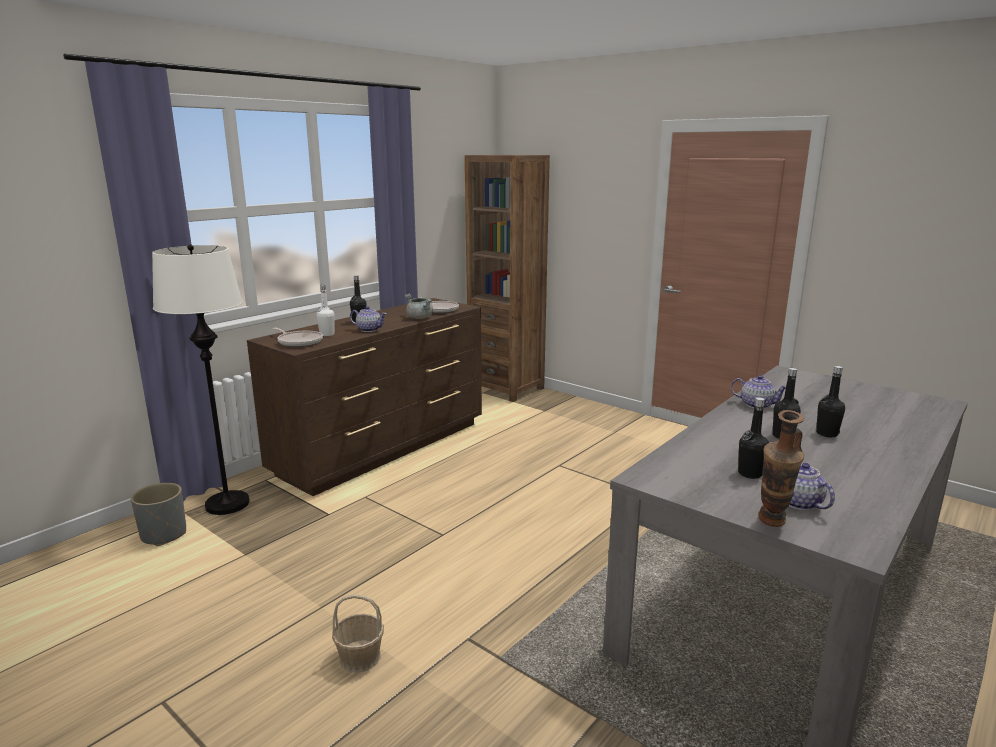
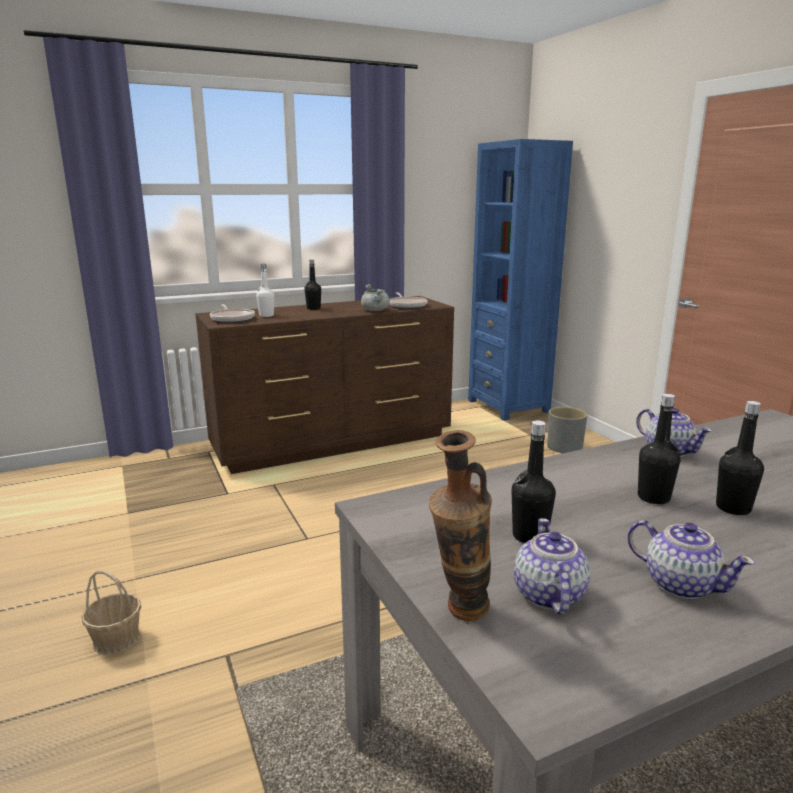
camera: 25 degrees right, 0 degrees up
(164, 535) = (89, 481): grey planter -> grey planter (564, 448)
(227, 504) = (159, 465): white floor lamp -> none
(369, 329) = (310, 315): teapot -> teapot (680, 584)
(506, 388) = (508, 406): brown bookcase -> blue bookcase

